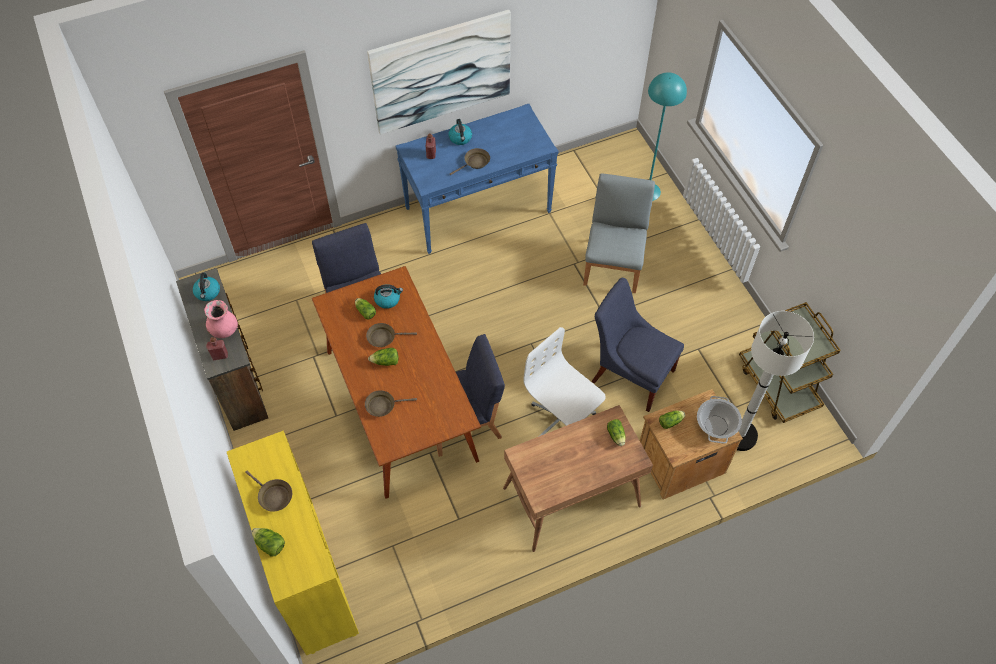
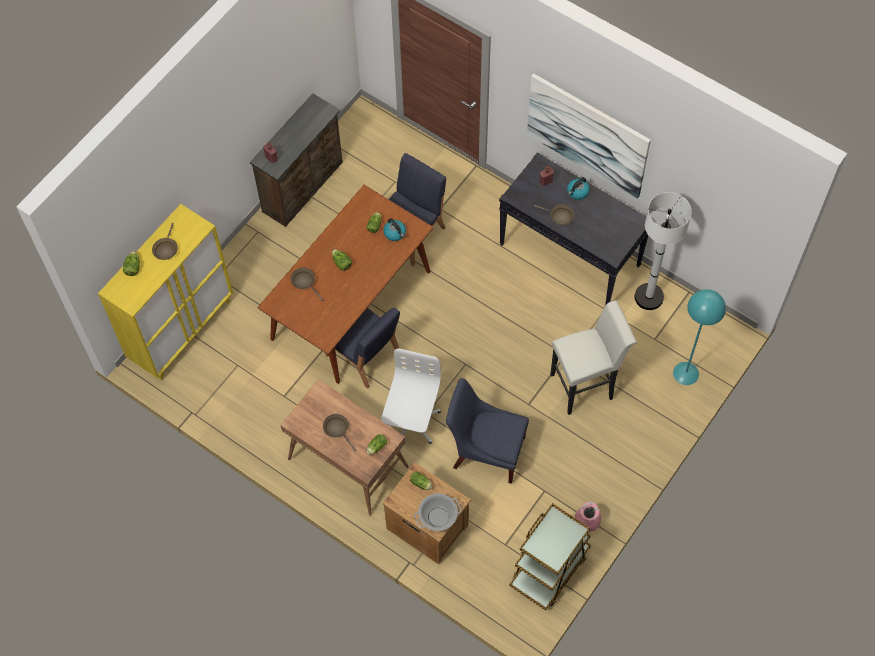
camera: 60 degrees right, 5 degrees up
(207, 292) = (316, 118): kettle -> none
(224, 330) = (292, 147): pink vase -> pink vase (587, 522)
(384, 337) = (361, 250): brown frying pan -> brown frying pan (337, 429)
(478, 209) = (570, 255): blue console table -> black console table
(613, 264) = (586, 385): grey chair -> white stool
(630, 373) = (486, 450): blue chair -> blue chair turned 75 degrees counterclockwise
(740, 435) = (480, 560): white floor lamp -> white floor lamp (649, 297)

